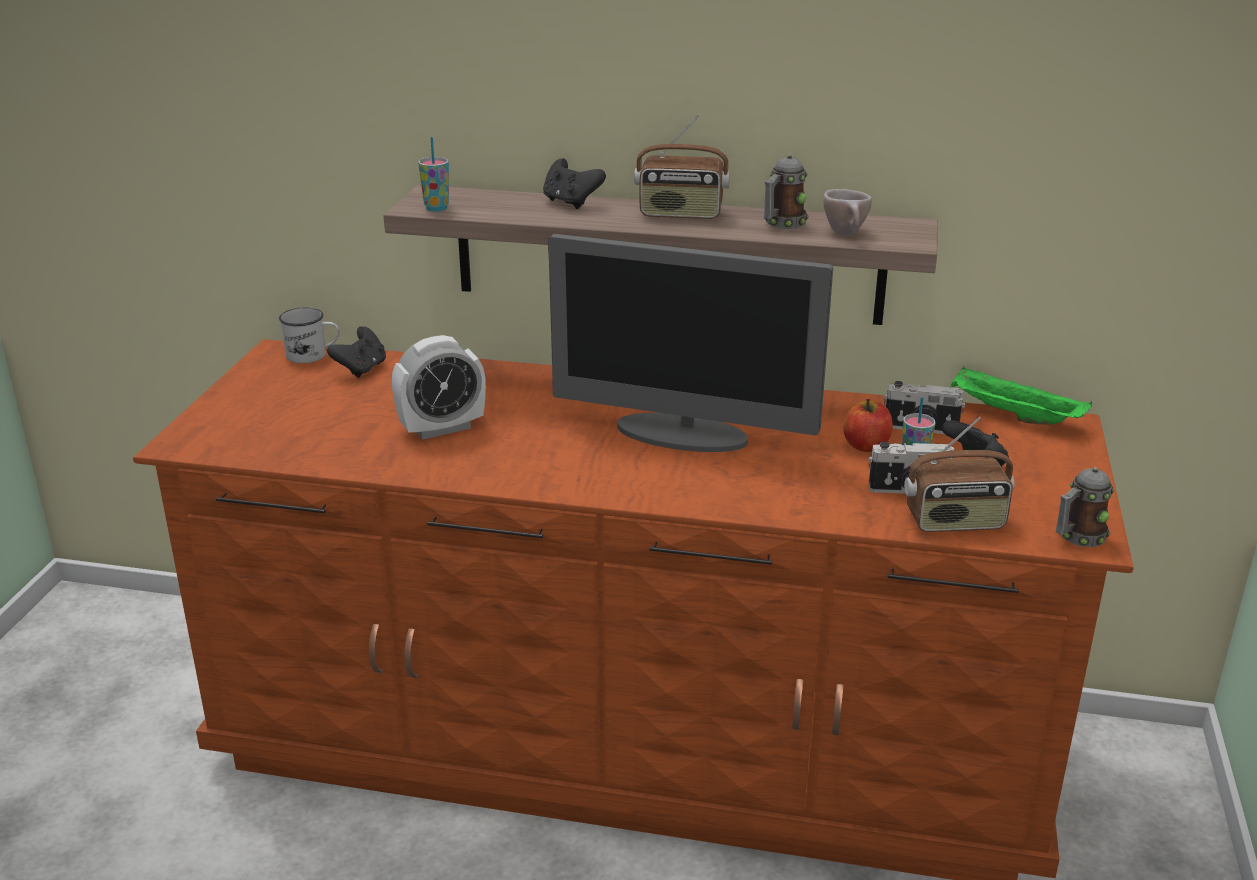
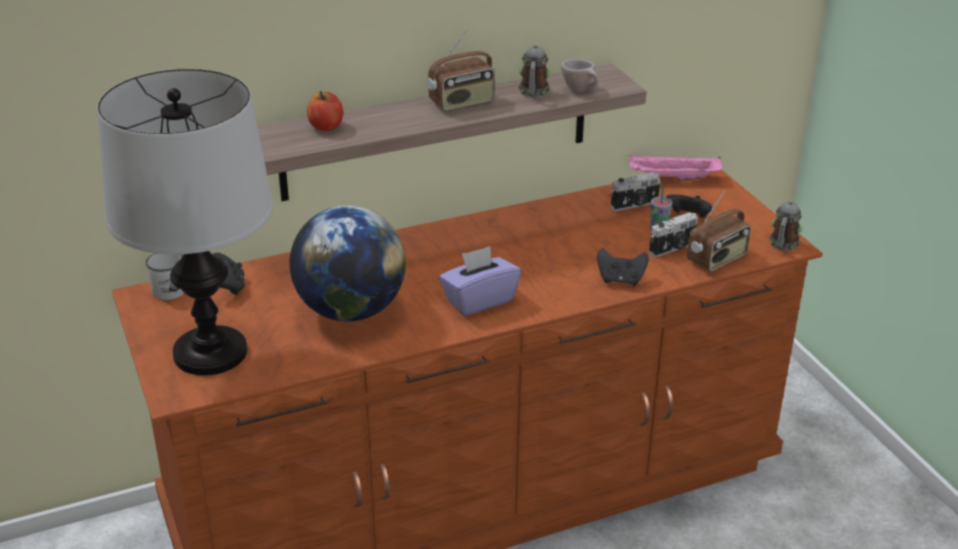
camera: 35 degrees left, 5 degrees up
(260, 419) = (209, 353): none -> table lamp
(436, 208) = (292, 145): cup -> none
(442, 428) = (350, 311): alarm clock -> globe
(571, 202) = (377, 113): black game controller -> black game controller (620, 280)
(590, 464) = (479, 300): none -> purple tissue box
(683, 434) = (508, 258): monitor -> none
(866, 445) = (619, 227): apple -> apple (326, 126)
(1012, 416) = (672, 179): green tray -> pink tray

